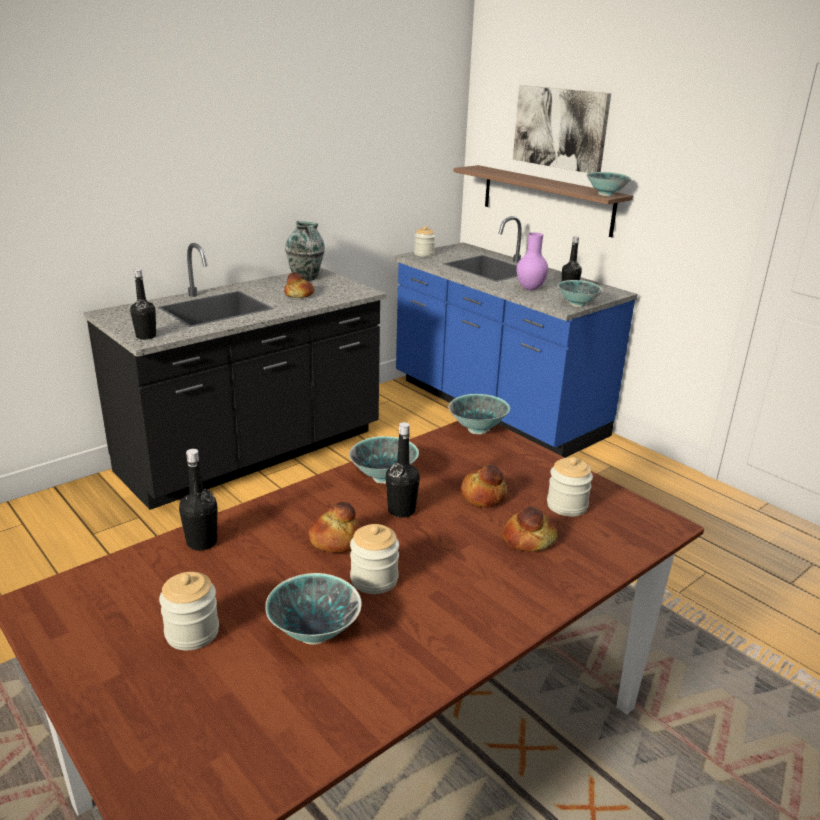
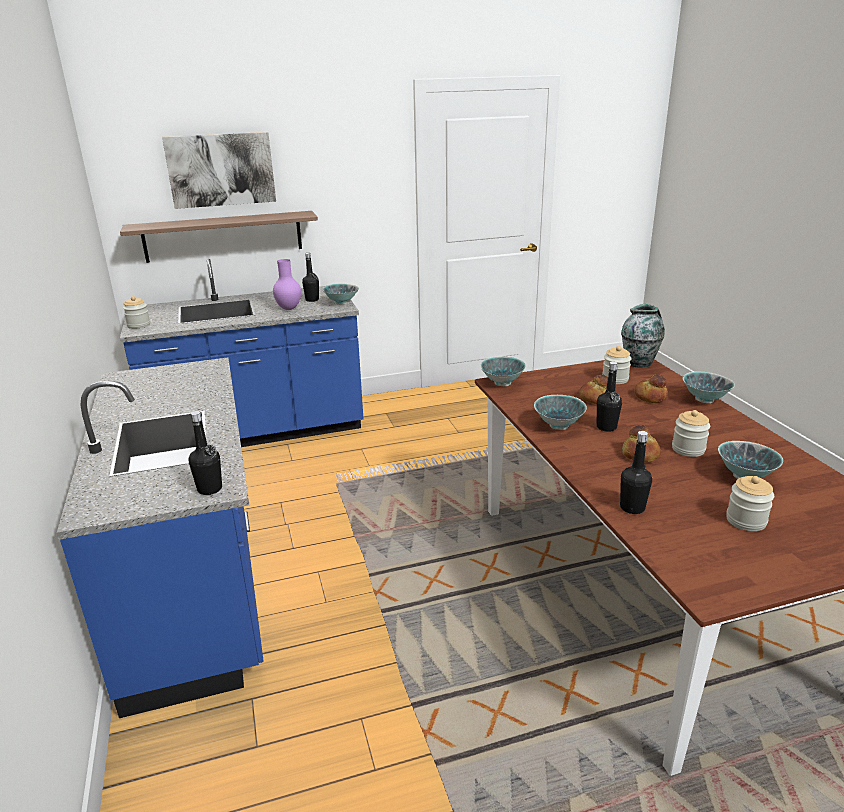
camera: 65 degrees left, 0 degrees up
(253, 454) = (197, 587): black counter -> blue counter
(299, 295) = (180, 394): bread -> none
(306, 278) = (129, 384): vase -> vase (639, 363)
(605, 195) = (302, 214): bowl -> bowl (704, 400)

